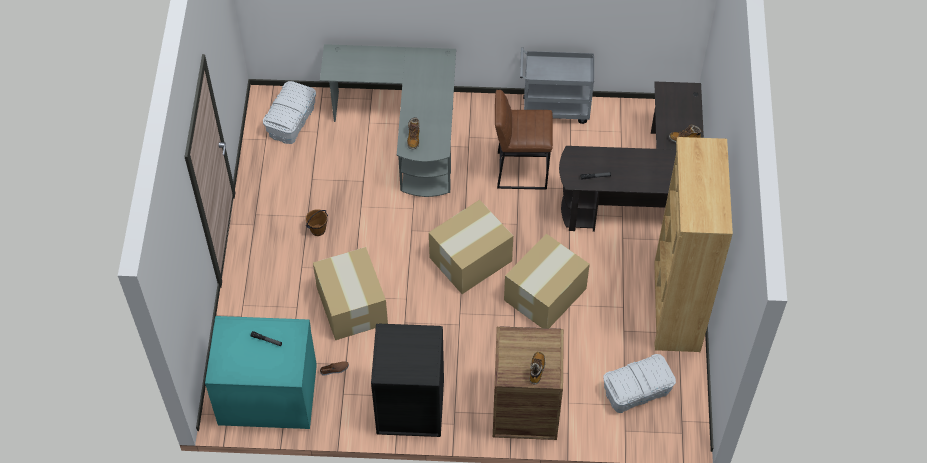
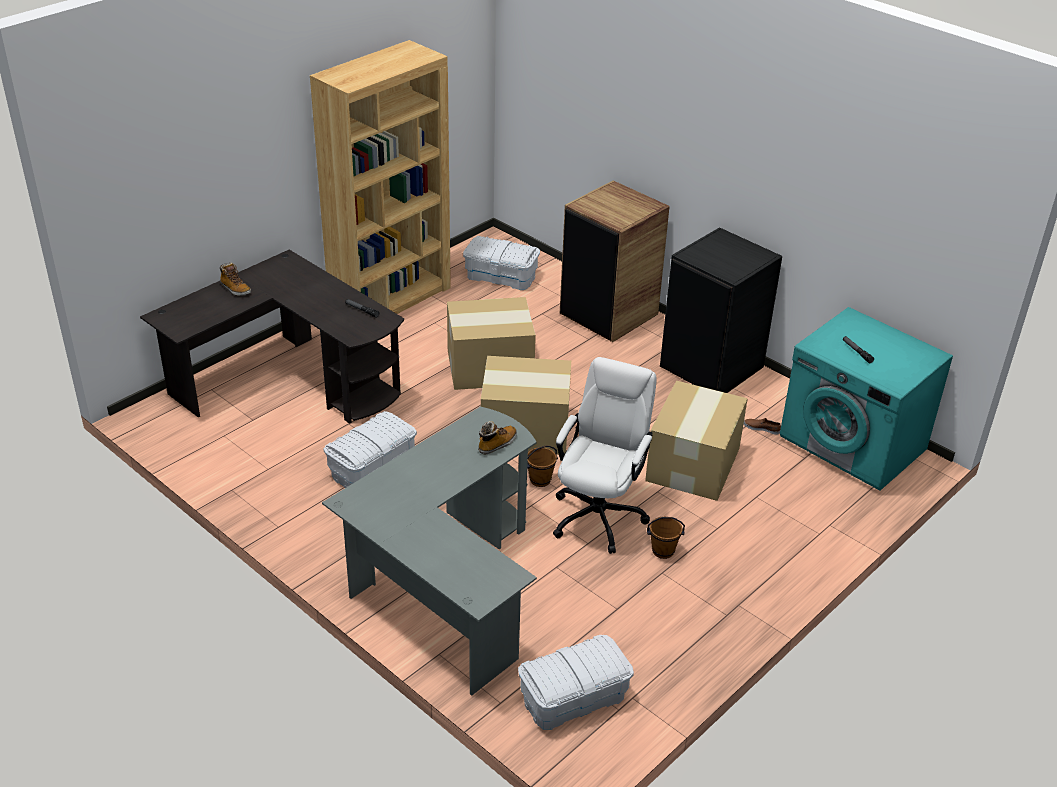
camera: 140 degrees left, 20 degrees down
(371, 228) = (599, 515): none -> white office chair
(424, 228) = (540, 480): none -> brown bucket
(520, 170) = (372, 467): brown stool -> white storage box
(536, 370) = (621, 196): boot -> none
(553, 111) = (256, 496): grey cart -> none

